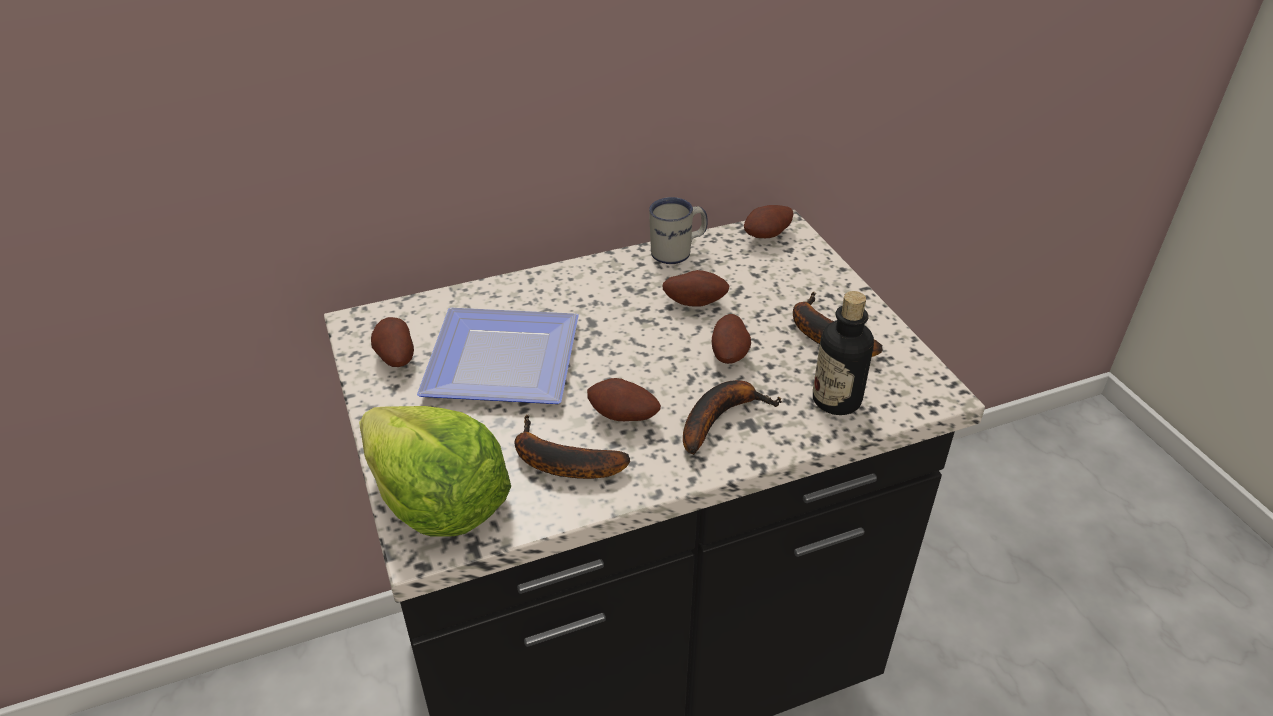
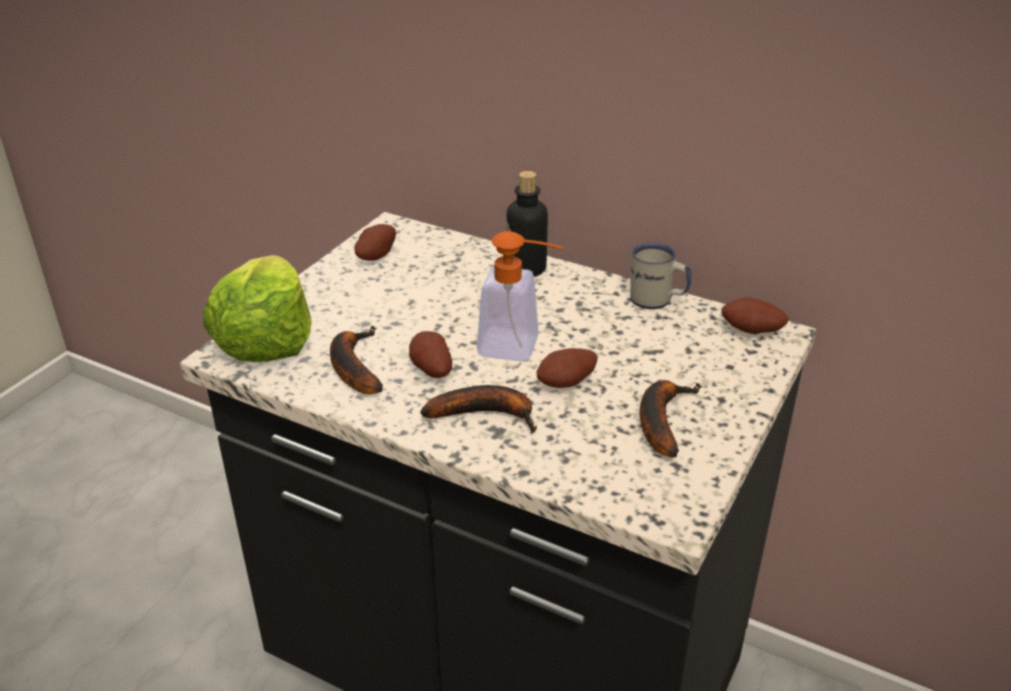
camera: 50 degrees right, 5 degrees down
(508, 358) = (430, 294): plate -> none
(652, 351) = (520, 347): none -> soap dispenser
(695, 301) = (608, 338): potato -> none
(836, 400) = (585, 463): bottle -> bottle (526, 268)

